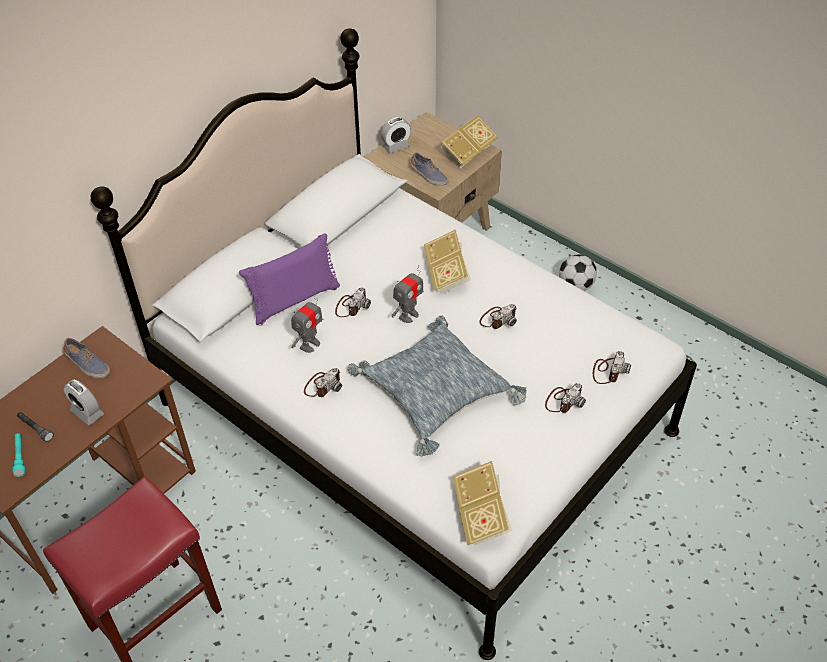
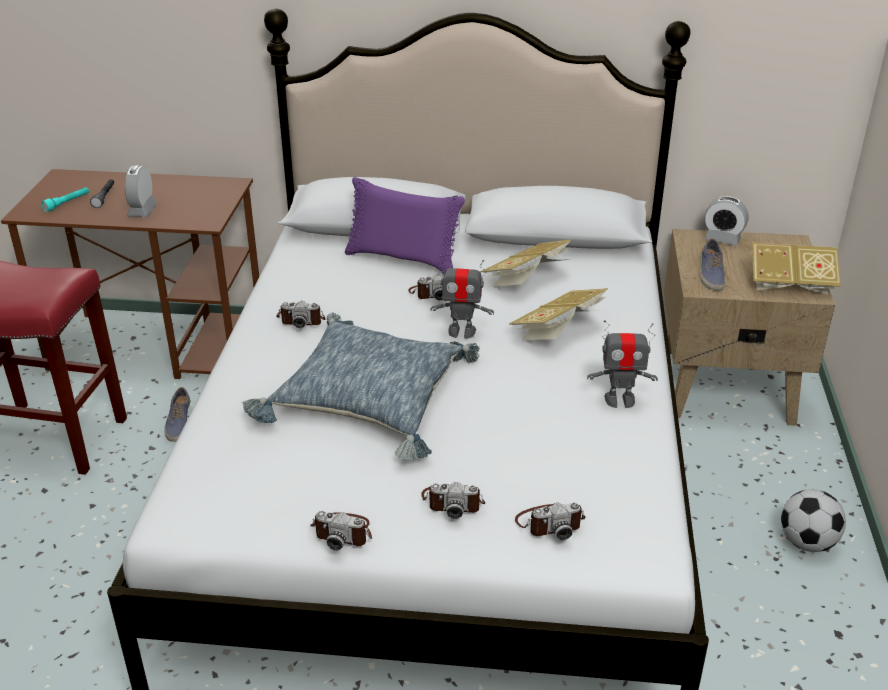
camera: 55 degrees right, 15 degrees down
(87, 365) = (198, 189): shoe -> shoe (178, 423)
(309, 344) = (350, 290): toy robot -> toy robot (620, 400)
(481, 514) = (198, 500): book -> book (527, 279)
(498, 319) = (532, 395): camera -> camera (343, 532)

